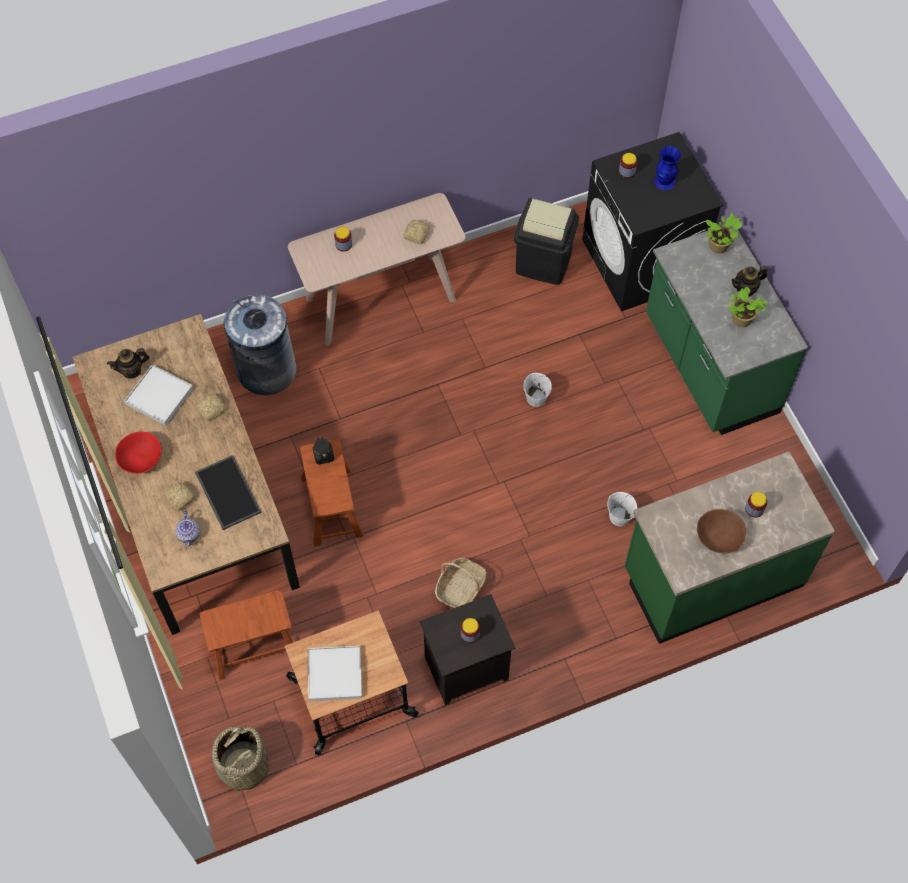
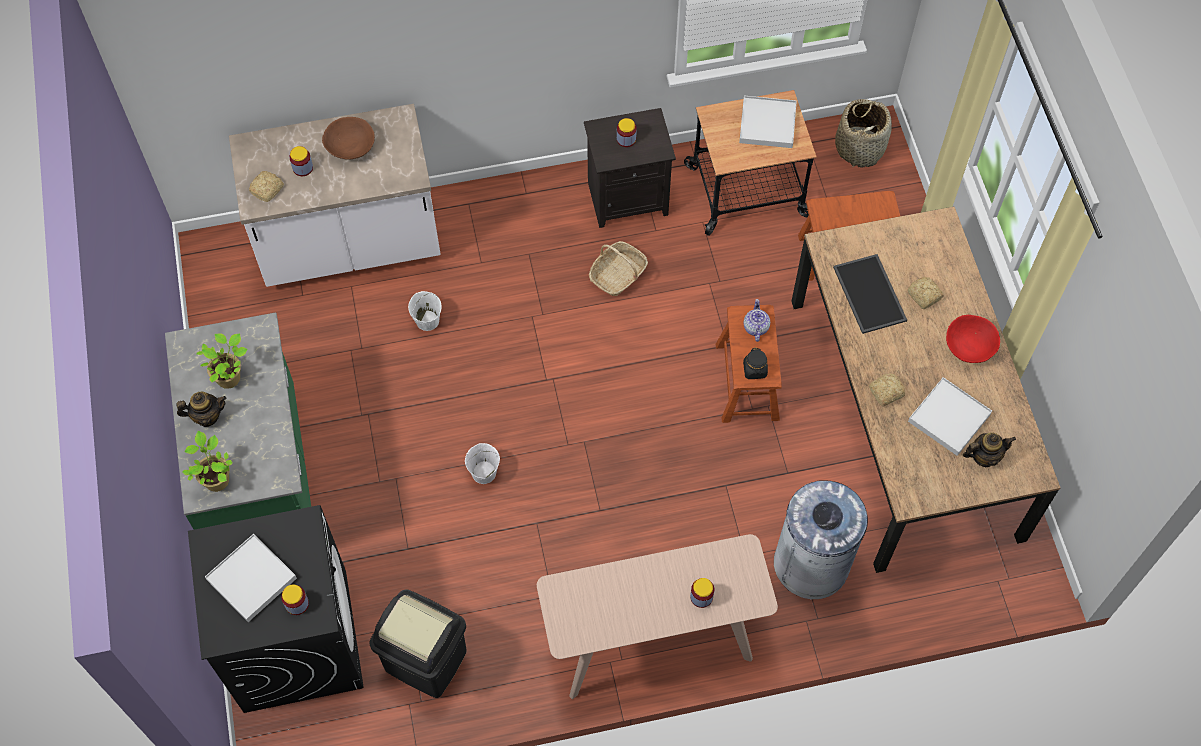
camera: 170 degrees left, 0 degrees up
(189, 534) = (913, 256): teapot -> teapot (755, 327)
(416, 235) = (602, 595): bread -> bread (268, 189)
(664, 182) = (251, 579): blue vase -> white tray
(711, 577) = (350, 245): green counter -> white counter

